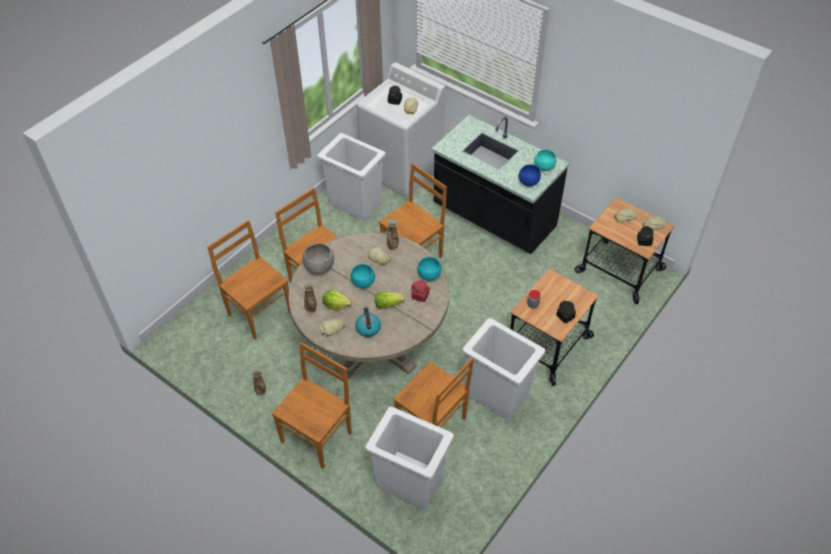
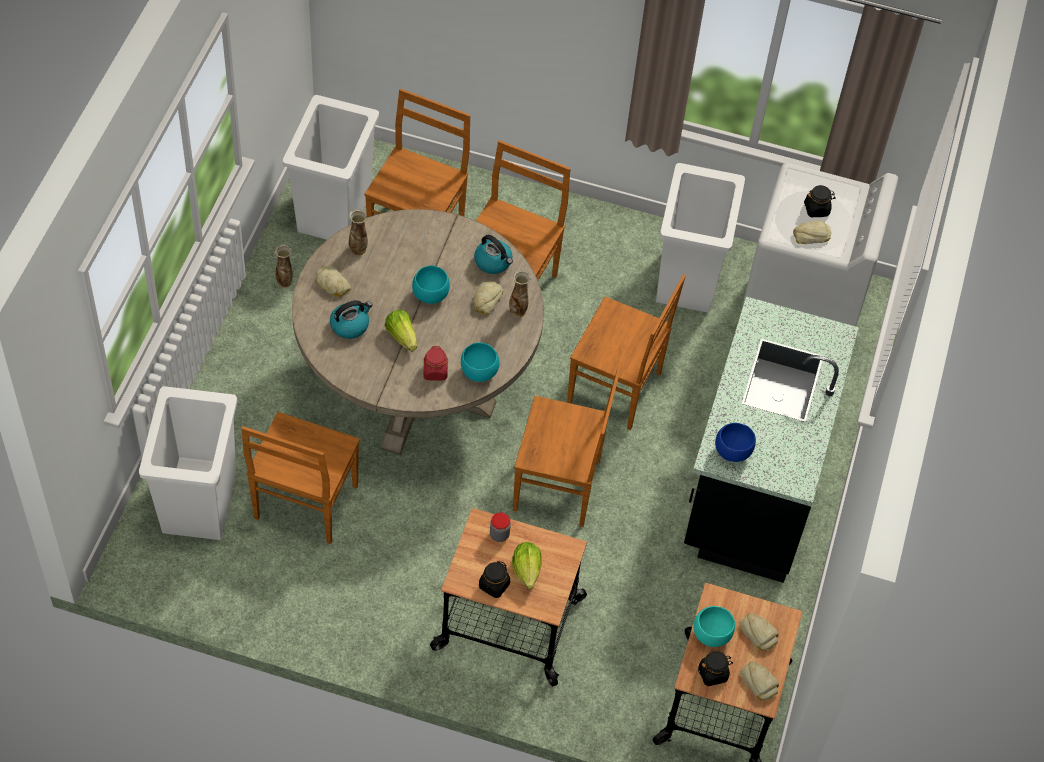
camera: 65 degrees right, 5 degrees up
(318, 436) = (236, 371): brown chair -> brown chair (560, 486)
(319, 267) = (437, 234): grey bowl -> none
(336, 305) = (376, 275): lettuce -> lettuce (527, 570)
(353, 247) = (493, 262): none -> kettle
(497, 395) = (386, 576): white trash can -> white trash can (333, 213)
(543, 167) = (781, 466): turquoise bowl -> turquoise bowl (711, 634)

